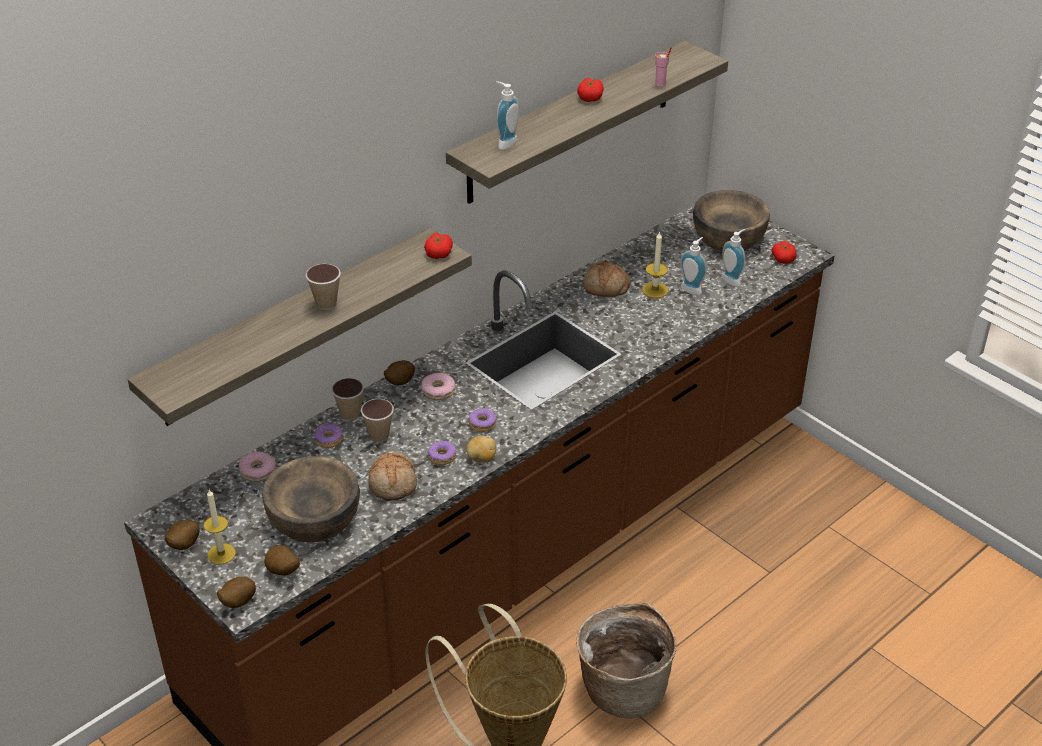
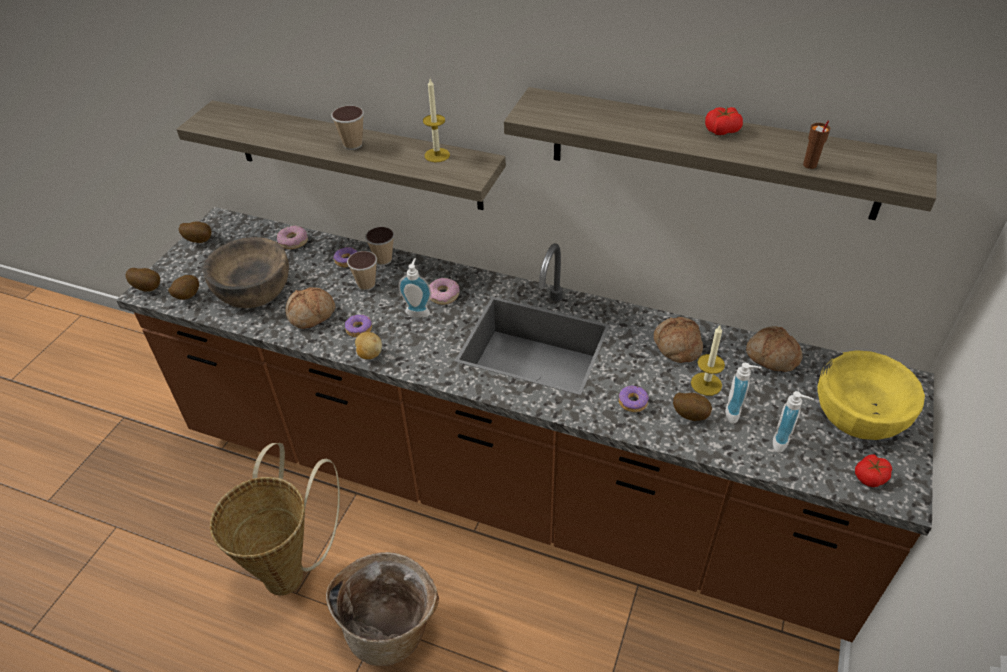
camera: 65 degrees right, 5 degrees up
(221, 554) = (197, 260): candle -> candle (437, 155)
(399, 382) = (439, 269): potato -> potato (690, 415)
(438, 253) = (468, 173): tomato -> none
(482, 423) = (416, 337): donut -> donut (633, 402)
(505, 143) = (575, 110): soap dispenser -> soap dispenser (418, 311)
(650, 249) = (771, 356): none -> bread
(660, 84) = (809, 165): pink cup -> brown cup
(728, 237) = (860, 412): brown bowl -> yellow bowl

